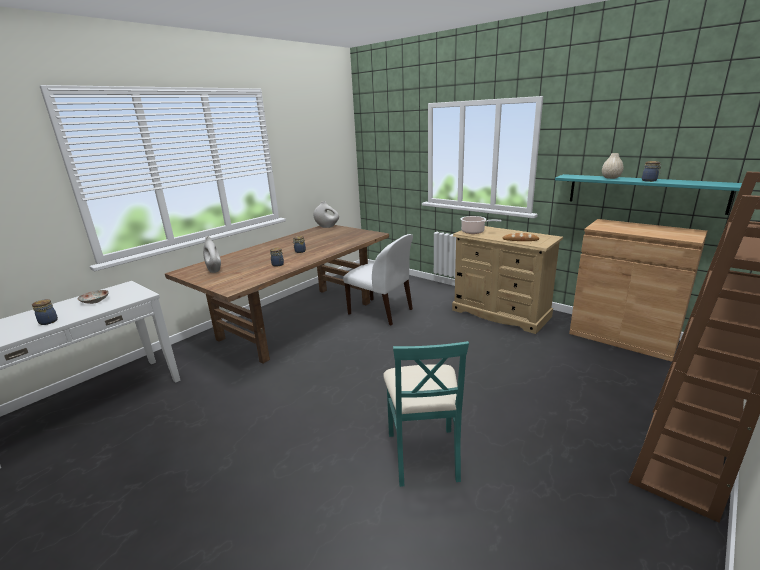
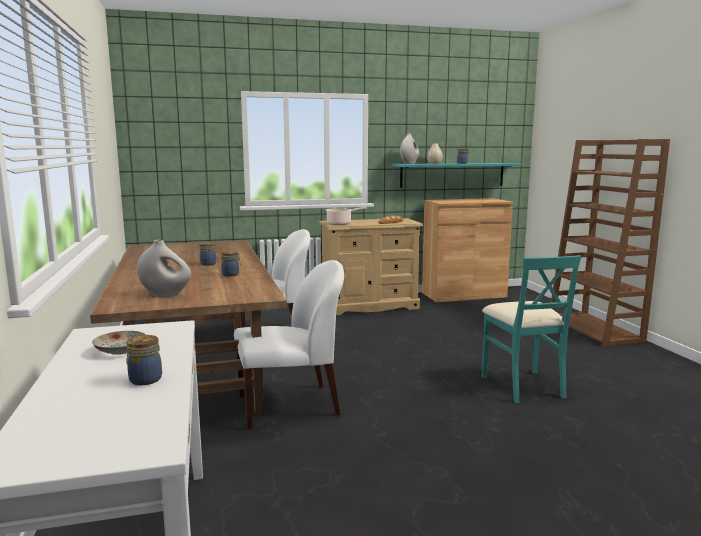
camera: 55 degrees left, 10 degrees down
(280, 366) = (290, 405): none -> white chair
(327, 226) = (145, 247): white vase -> white vase (409, 163)
(424, 454) = (522, 385): turquoise chair -> turquoise chair turned 45 degrees clockwise

